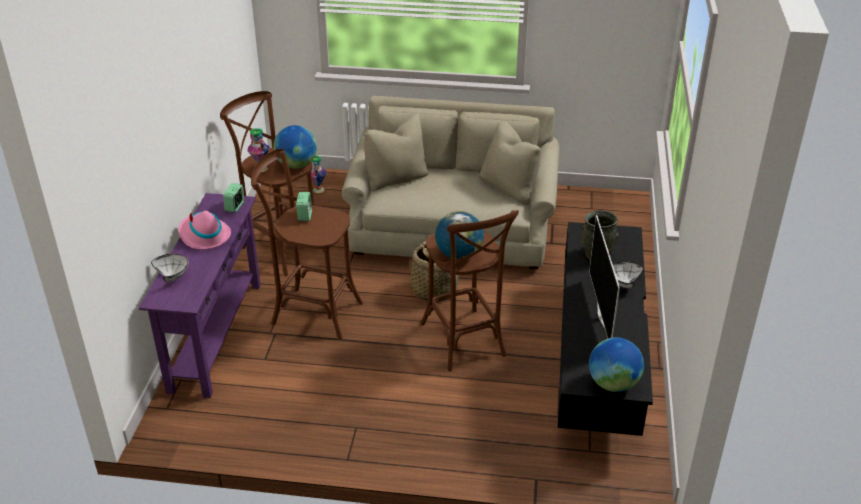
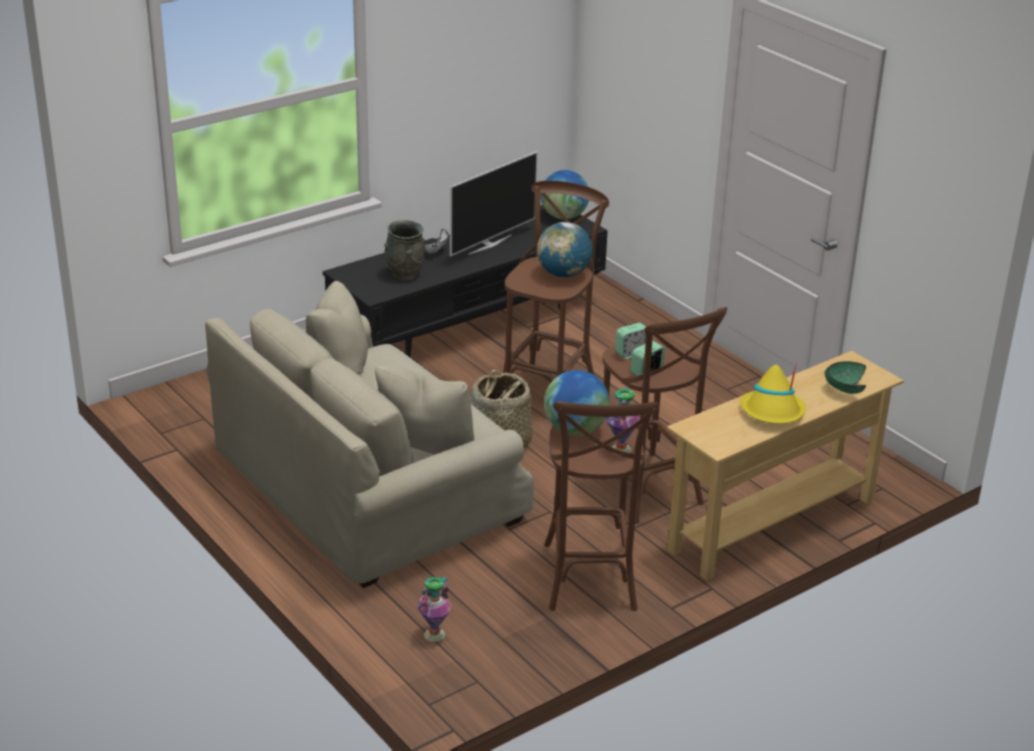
camera: 135 degrees left, 5 degrees down
(174, 276) = (843, 389): white bowl -> green bowl
(204, 236) = (772, 412): pink hat -> yellow hat
(215, 335) = (773, 525): purple console table -> beige console table
(235, 207) = (704, 425): alarm clock -> alarm clock (631, 353)

